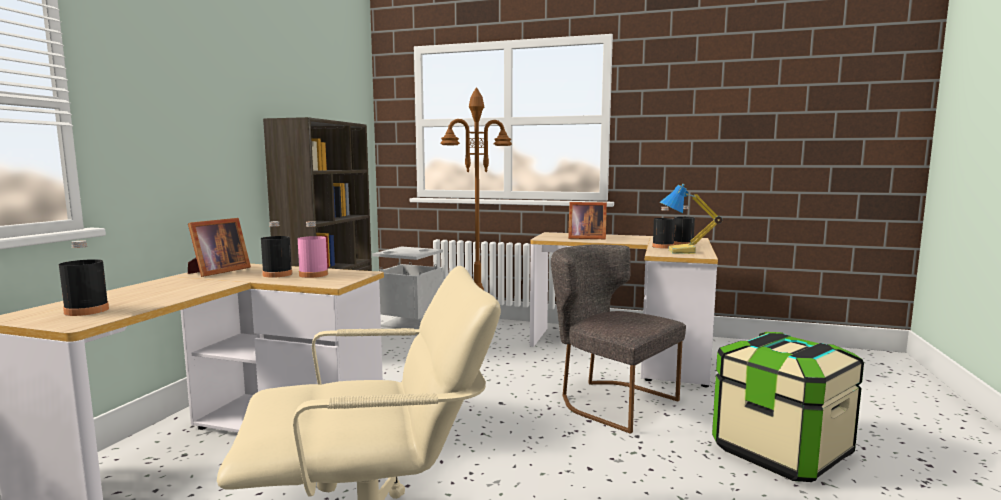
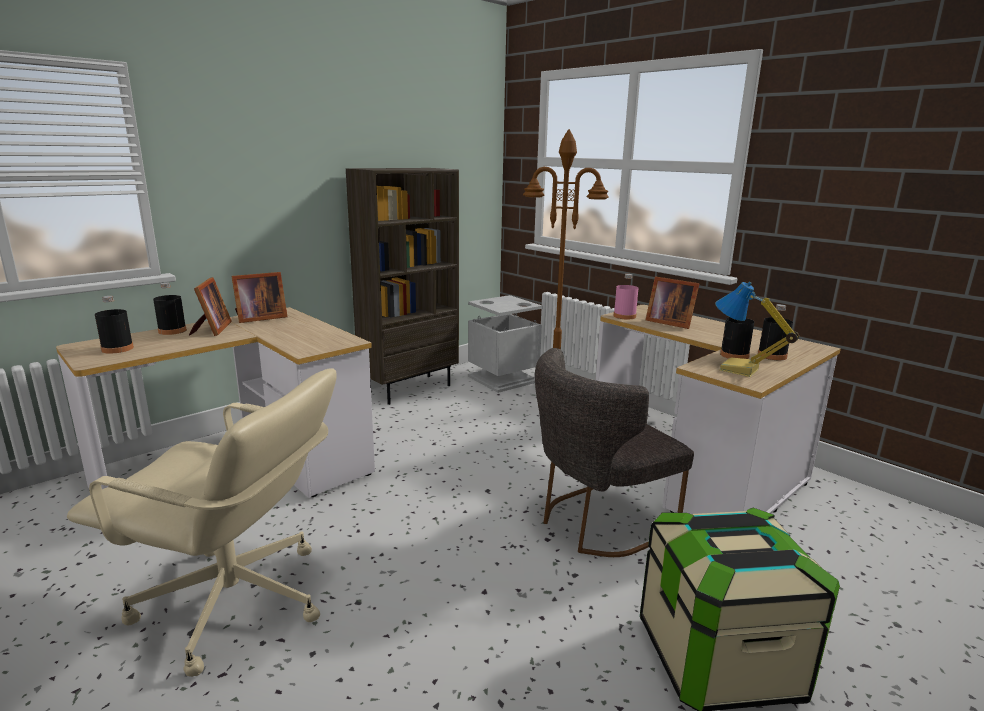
camera: 30 degrees right, 10 degrees up
(179, 284) = (211, 329): none -> picture frame
(277, 274) = (290, 330): black bottle -> black bottle (172, 331)
(313, 274) = (313, 336): pink bottle -> pink bottle (624, 316)
(609, 401) = (597, 523): grey chair -> grey chair turned 105 degrees counterclockwise

